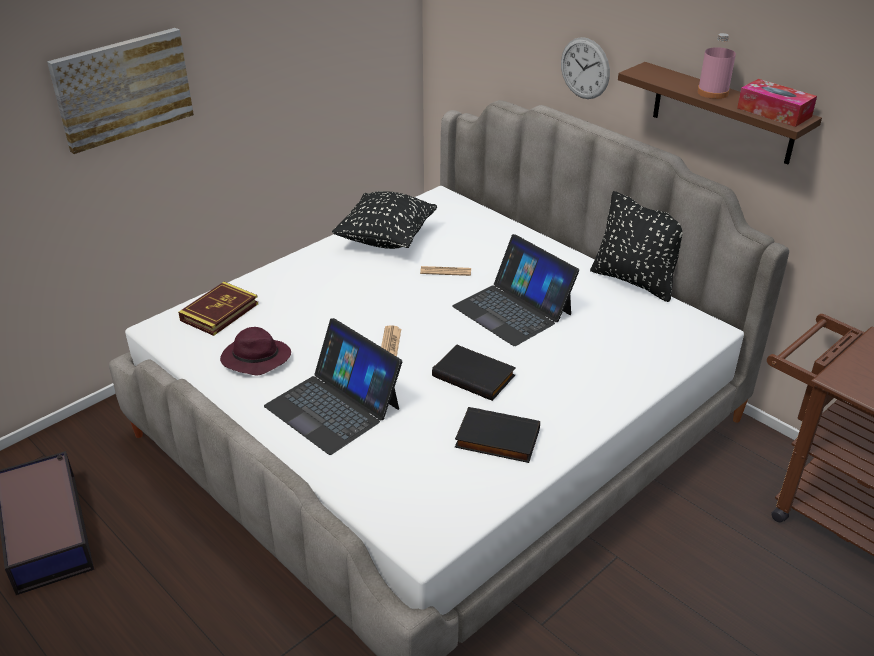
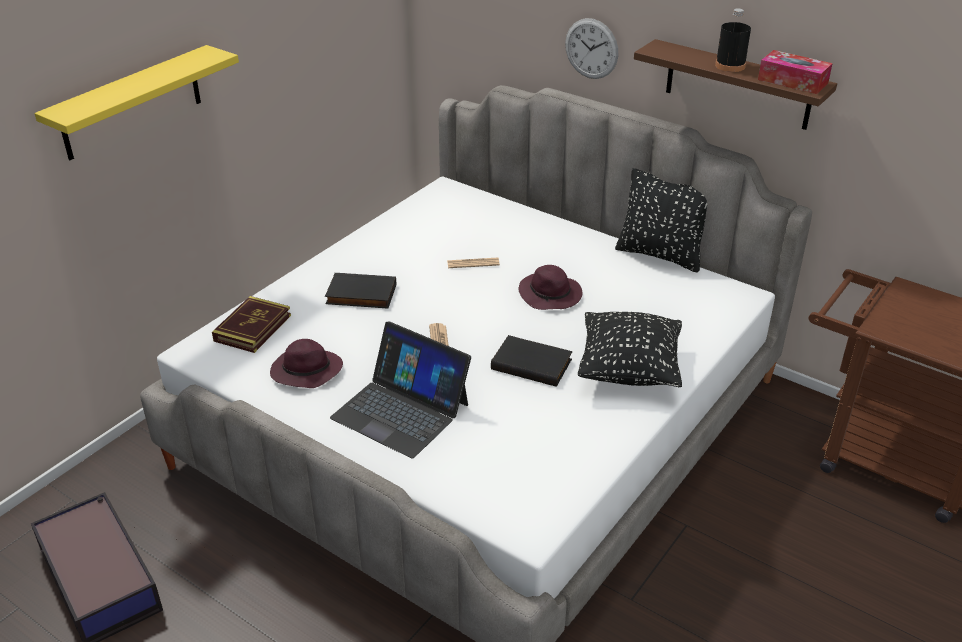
camera: 10 degrees left, 0 degrees up
(123, 88) = (131, 103): picture -> yellow shelf
(386, 239) = (403, 236): black pillow -> black pillow (628, 370)
(496, 440) = (571, 424): black book -> black book (360, 295)
(513, 310) = (551, 295): laptop -> purple hat
(712, 92) = (730, 66): pink bottle -> black bottle

